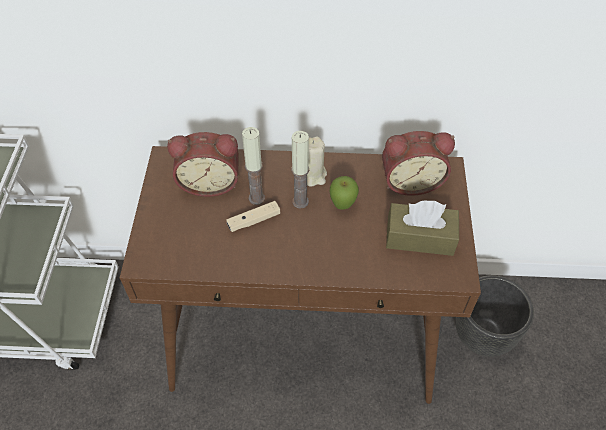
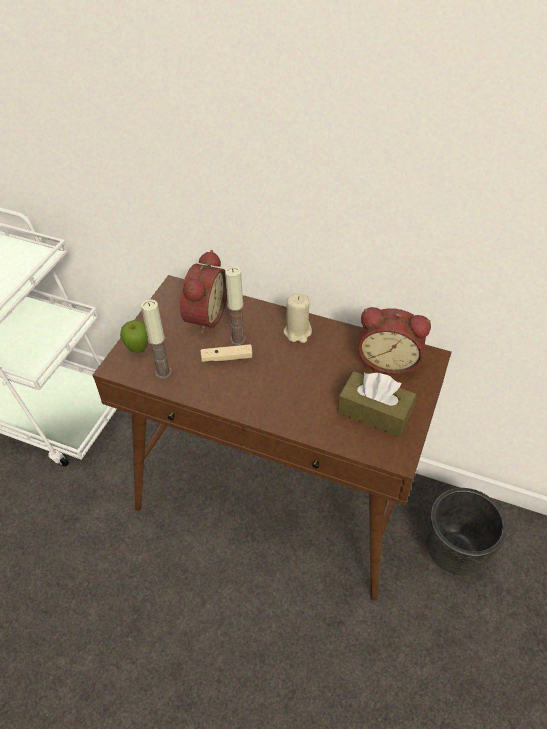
camera: 20 degrees right, 5 degrees down
(210, 182) = (203, 316): alarm clock -> alarm clock turned 90 degrees counterclockwise
(300, 201) = (276, 352): candle -> candle (163, 372)
(342, 206) = (313, 365): apple -> apple (138, 350)

